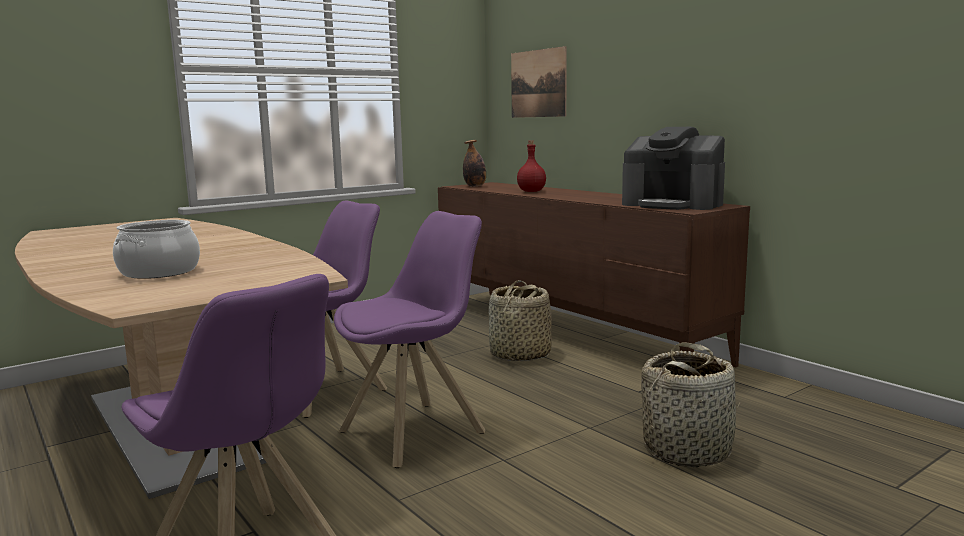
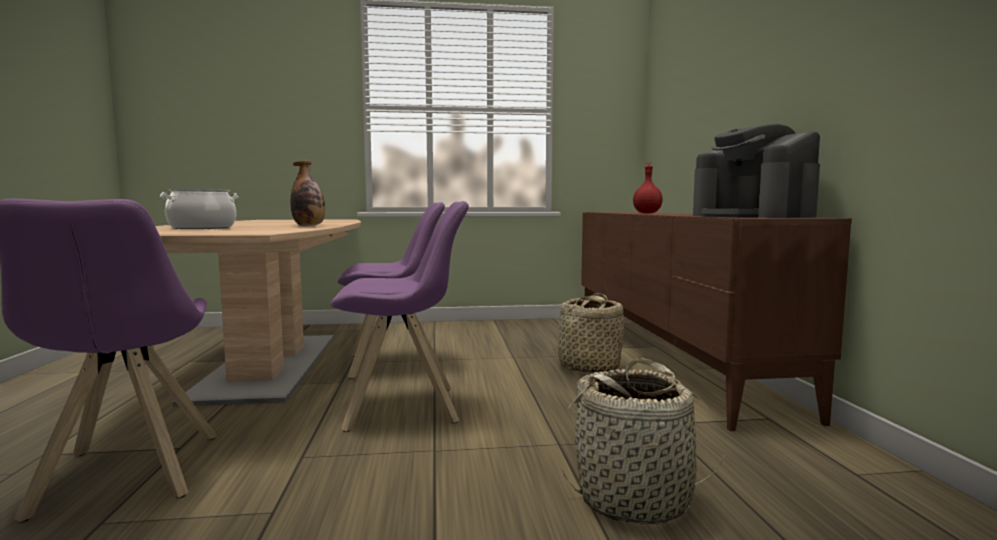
camera: 30 degrees right, 5 degrees down
(475, 186) = (614, 212): bottle -> bottle (309, 226)
(538, 83) = (677, 111): picture -> none

